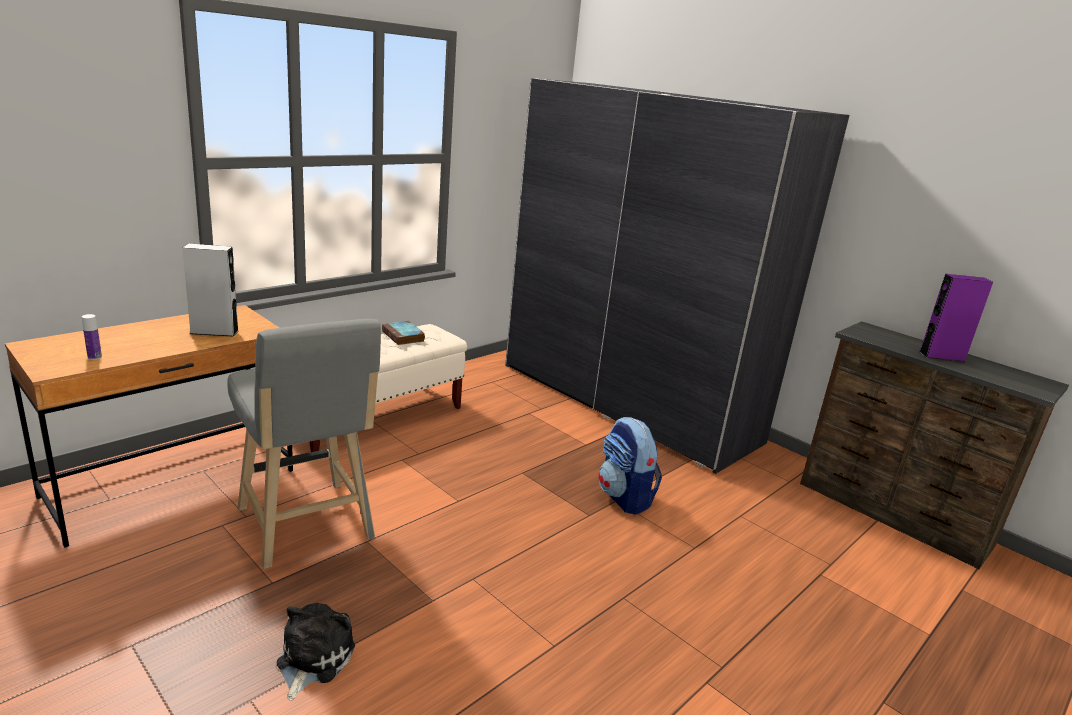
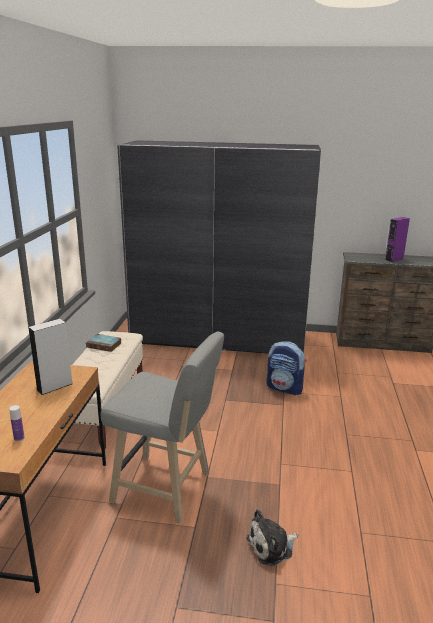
camera: 35 degrees left, 0 degrees up
(312, 659) = (272, 546): plush toy -> plush toy turned 90 degrees counterclockwise

